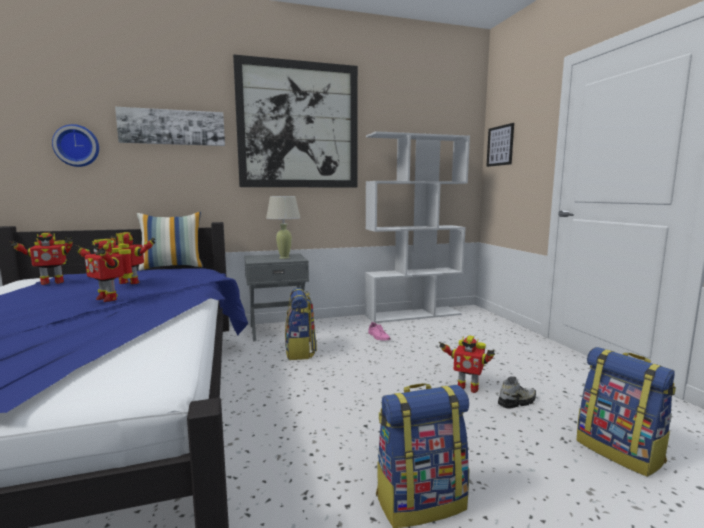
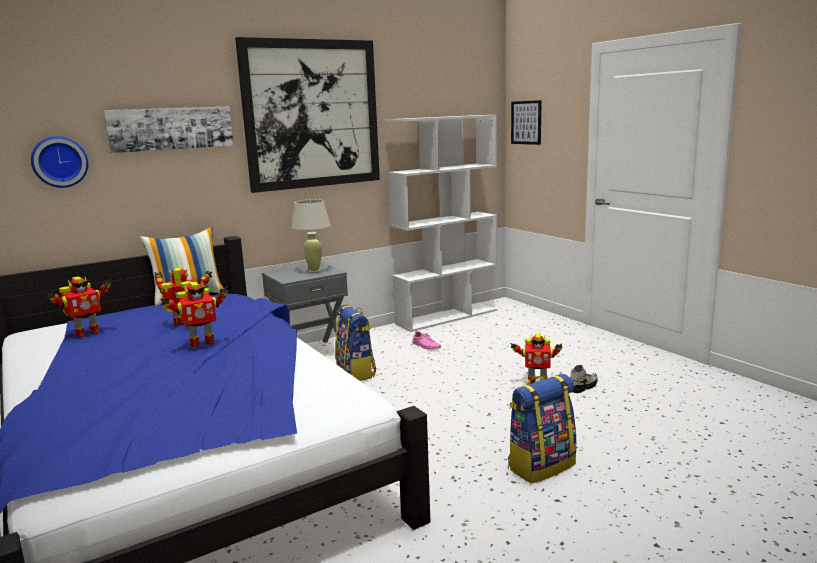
camera: 15 degrees left, 5 degrees up
(108, 298) = (201, 343): toy robot -> toy robot turned 45 degrees counterclockwise
(620, 451) = (668, 410): backpack -> none

